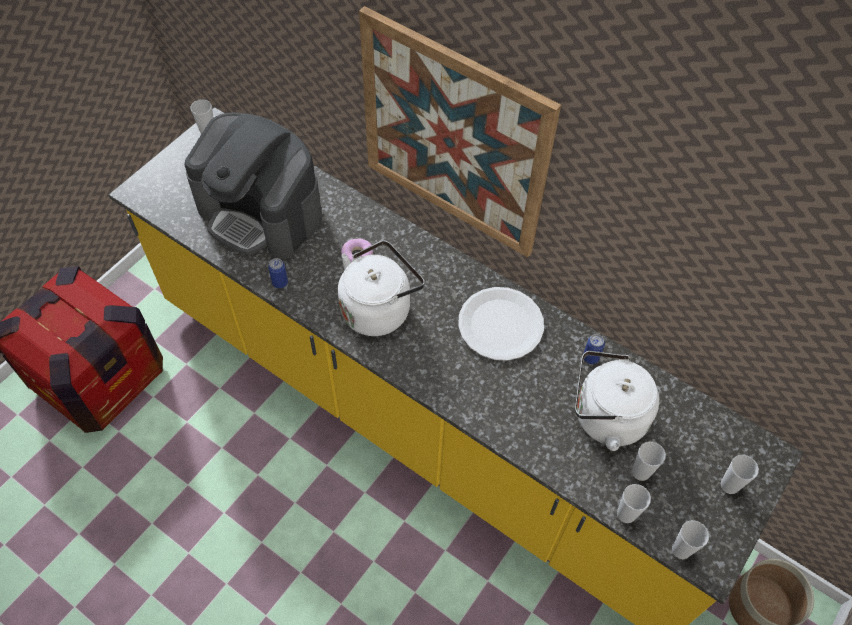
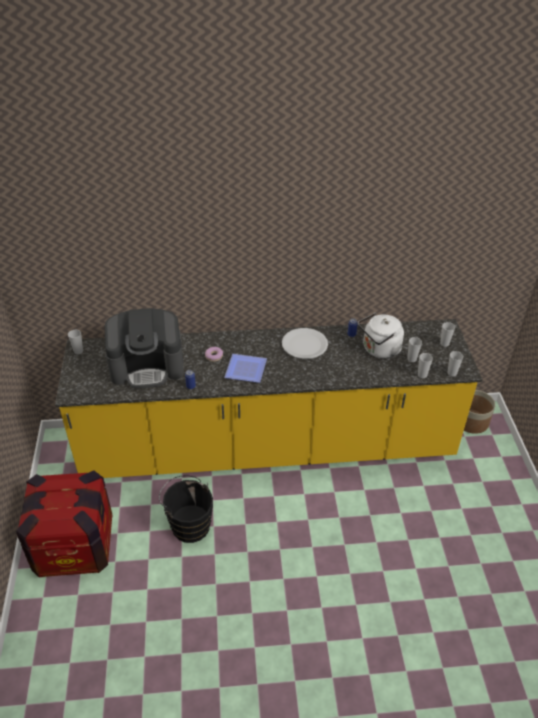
camera: 40 degrees left, 15 degrees down
(234, 448) = (189, 524): none -> black bucket
(379, 308) = (247, 369): white kettle -> plate
(453, 137) = (242, 262): picture -> none

